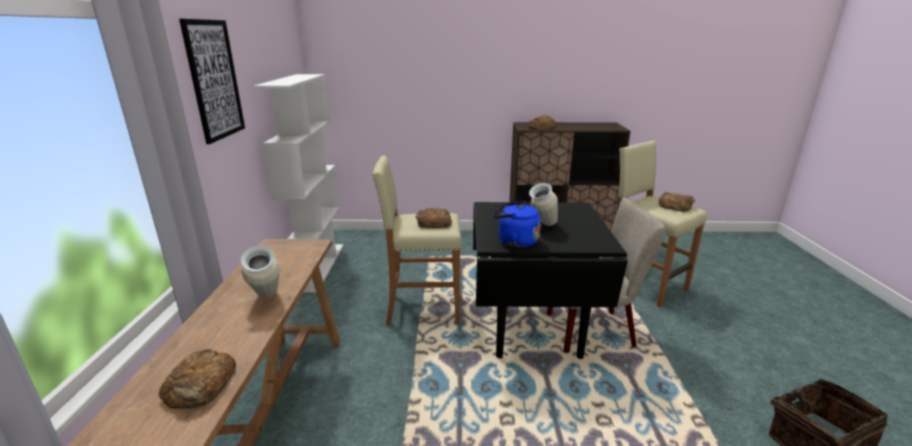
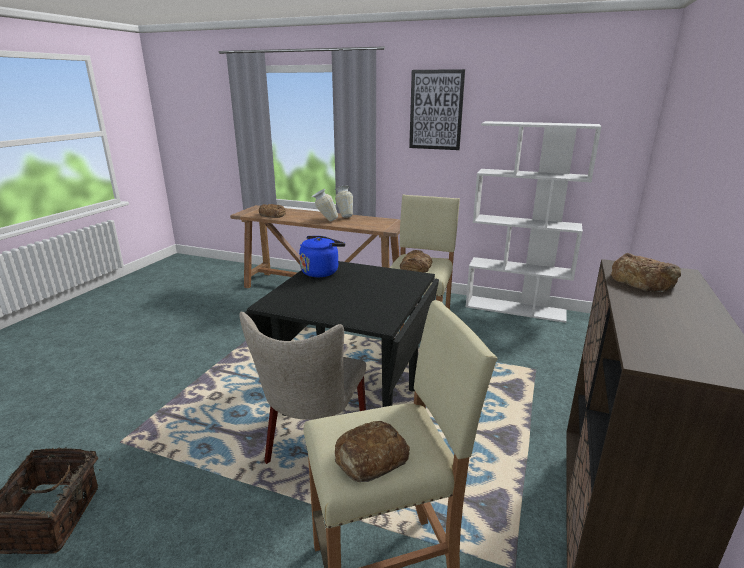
camera: 110 degrees right, 0 degrees up
(541, 227) = (340, 287): vase -> vase (344, 216)

